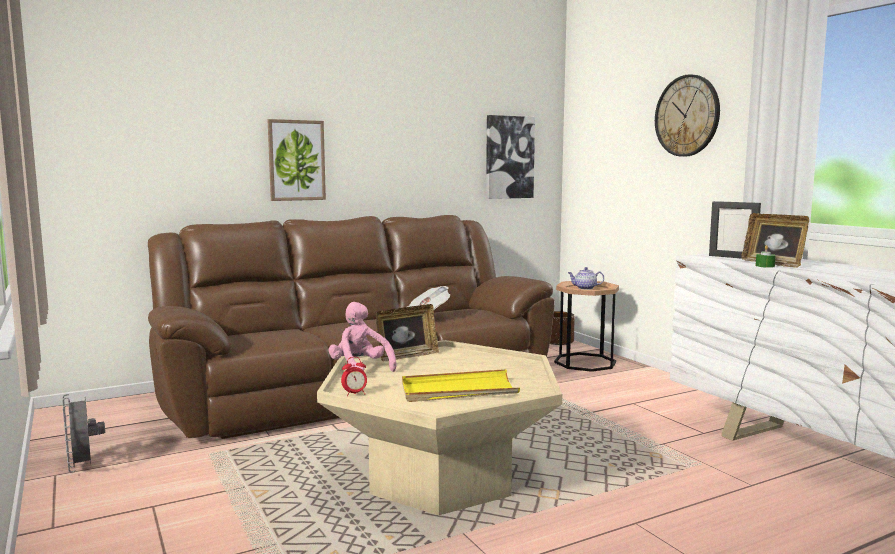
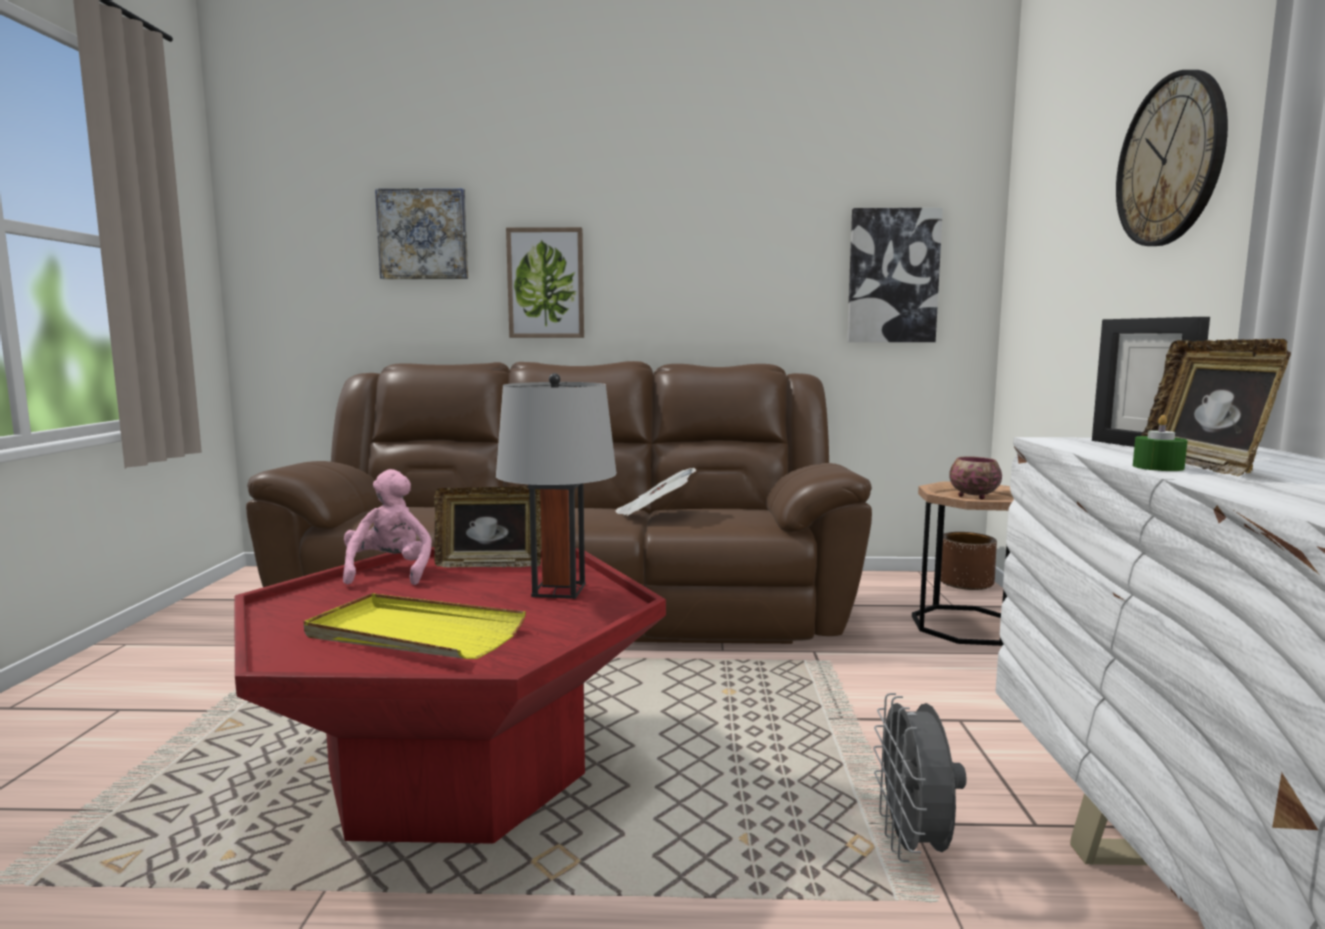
camera: 30 degrees right, 0 degrees up
(83, 467) = (159, 641): grey fan -> grey fan (913, 846)
(200, 121) = (423, 234): none -> picture
(355, 394) = (286, 609): alarm clock -> none
(441, 477) = (456, 772): beige coffee table -> red coffee table
(477, 361) = (559, 590): none -> grey table lamp
(585, 288) = (972, 496): teapot -> bowl

